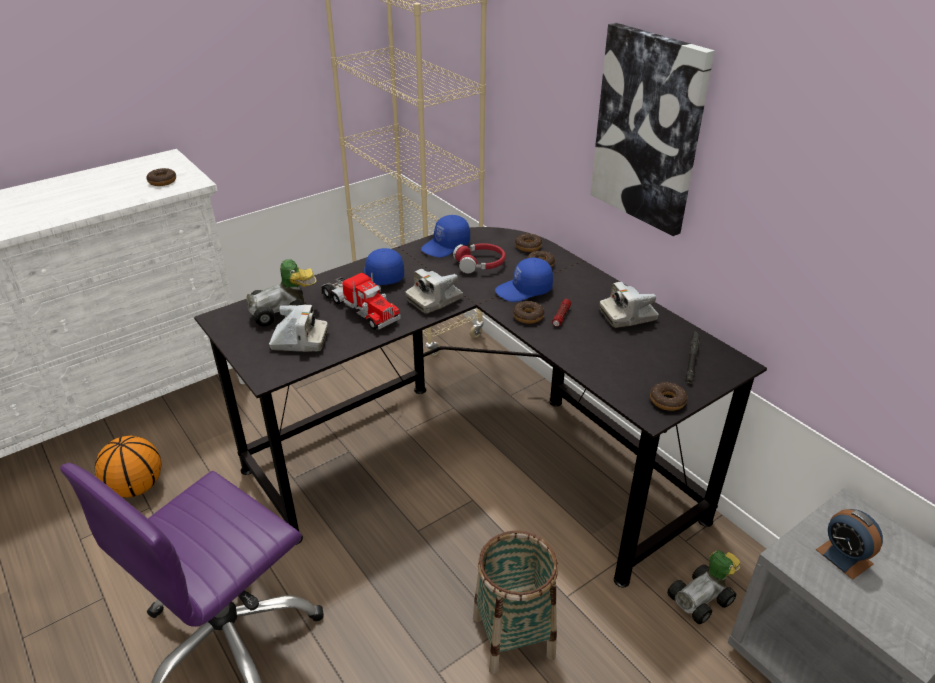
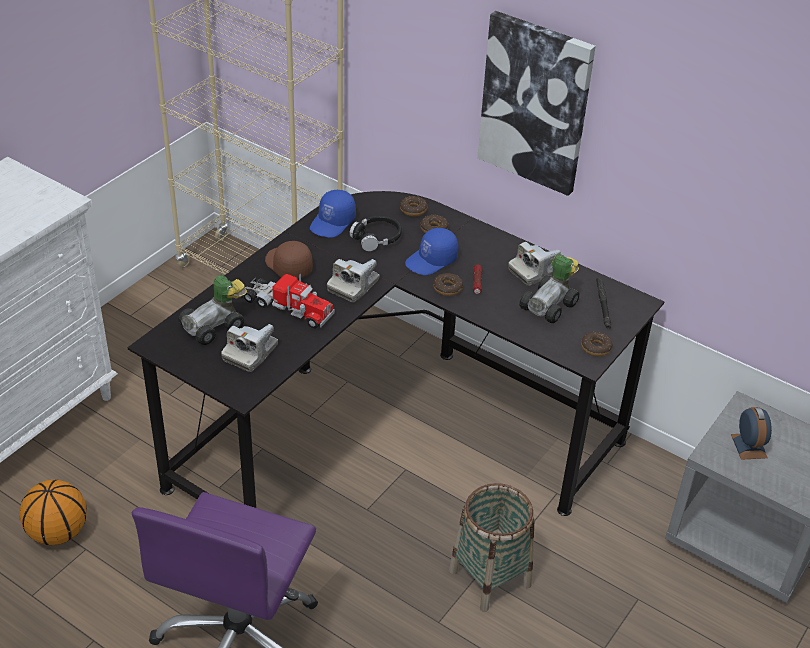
camera: 20 degrees left, 5 degrees up
(162, 181) = (29, 205): donut -> none
(299, 341) = (250, 353): camera -> camera turned 135 degrees clockwise
(382, 274) = (287, 266): blue cap -> brown cap
(480, 264) = (376, 238): red headphones -> black headphones
(703, 599) = (635, 509): toy car -> toy car (551, 305)
(844, 556) = (749, 446): alarm clock -> alarm clock turned 135 degrees counterclockwise

